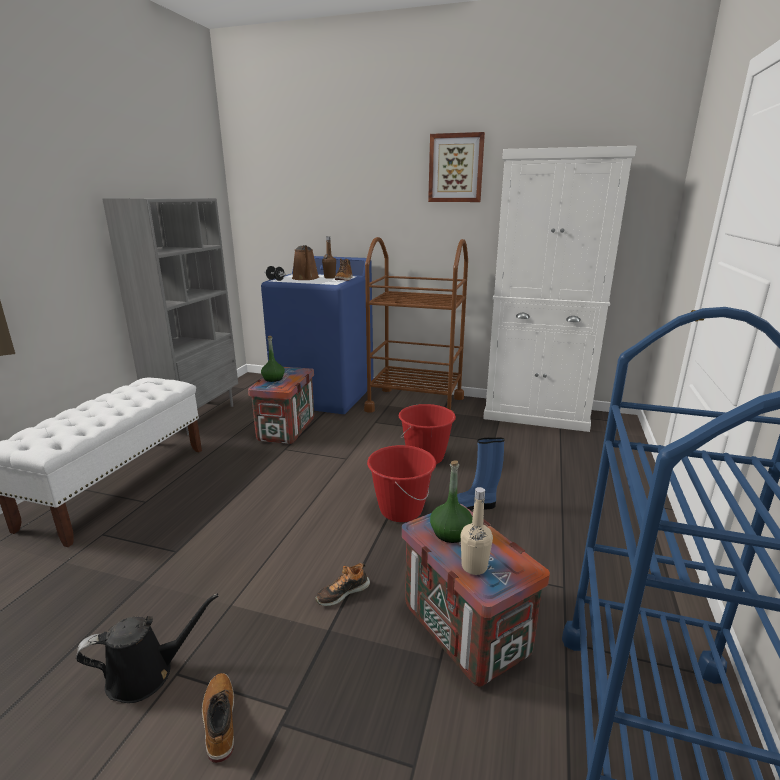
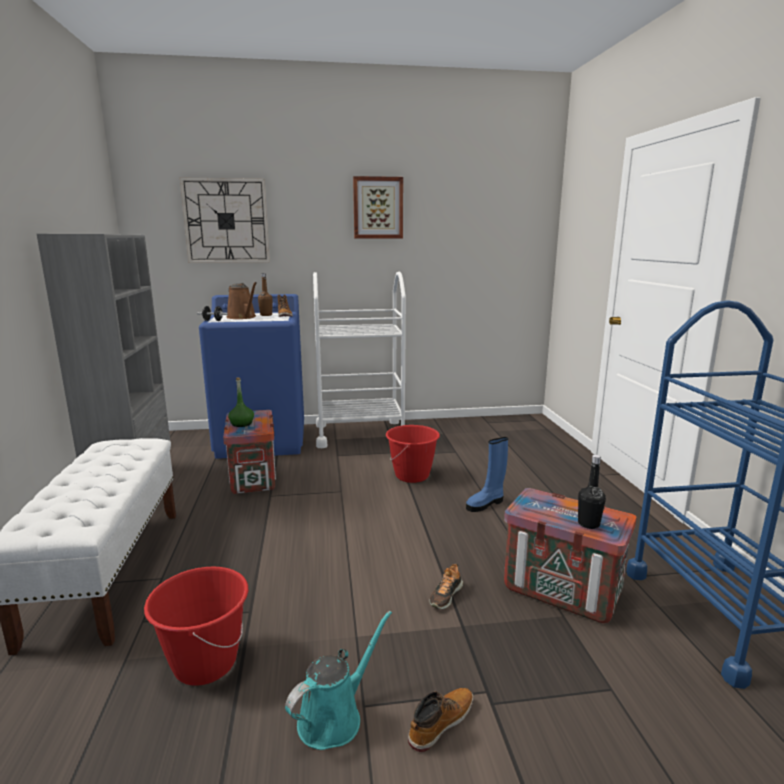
camera: 25 degrees left, 5 degrees down
(147, 673) = (334, 717): black watering can -> turquoise watering can
(219, 720) = (440, 722): boot -> boot turned 90 degrees clockwise
(311, 184) = (226, 221): none -> wall clock
(400, 510) = (431, 521): red bucket -> red bucket (205, 663)
(415, 404) = (360, 434): brown cart -> white cart
(450, 533) = (547, 507): green bottle -> none
(474, 566) = (588, 524): beige bottle -> black bottle
(536, 415) = (470, 426): white cabinet -> none

